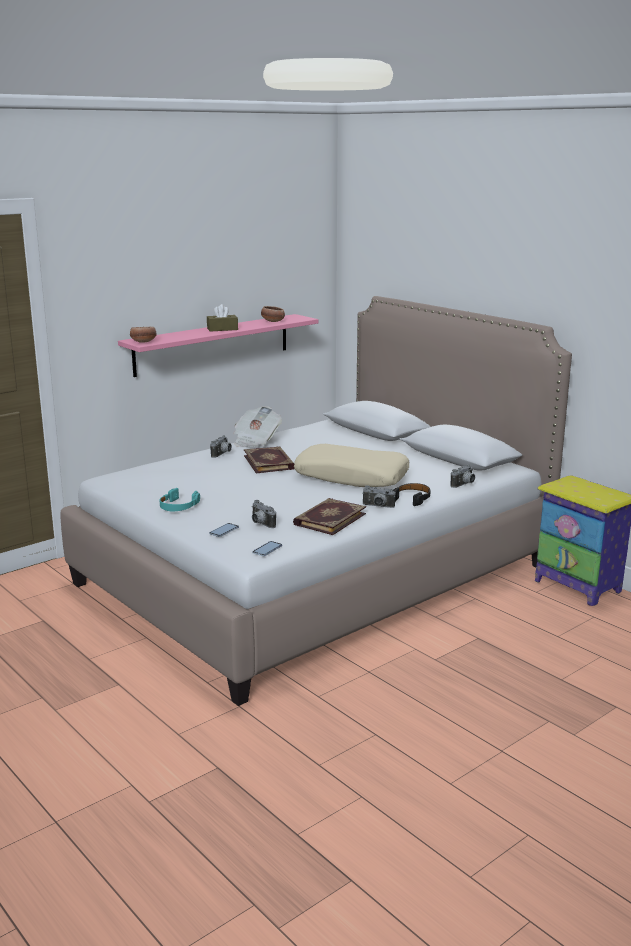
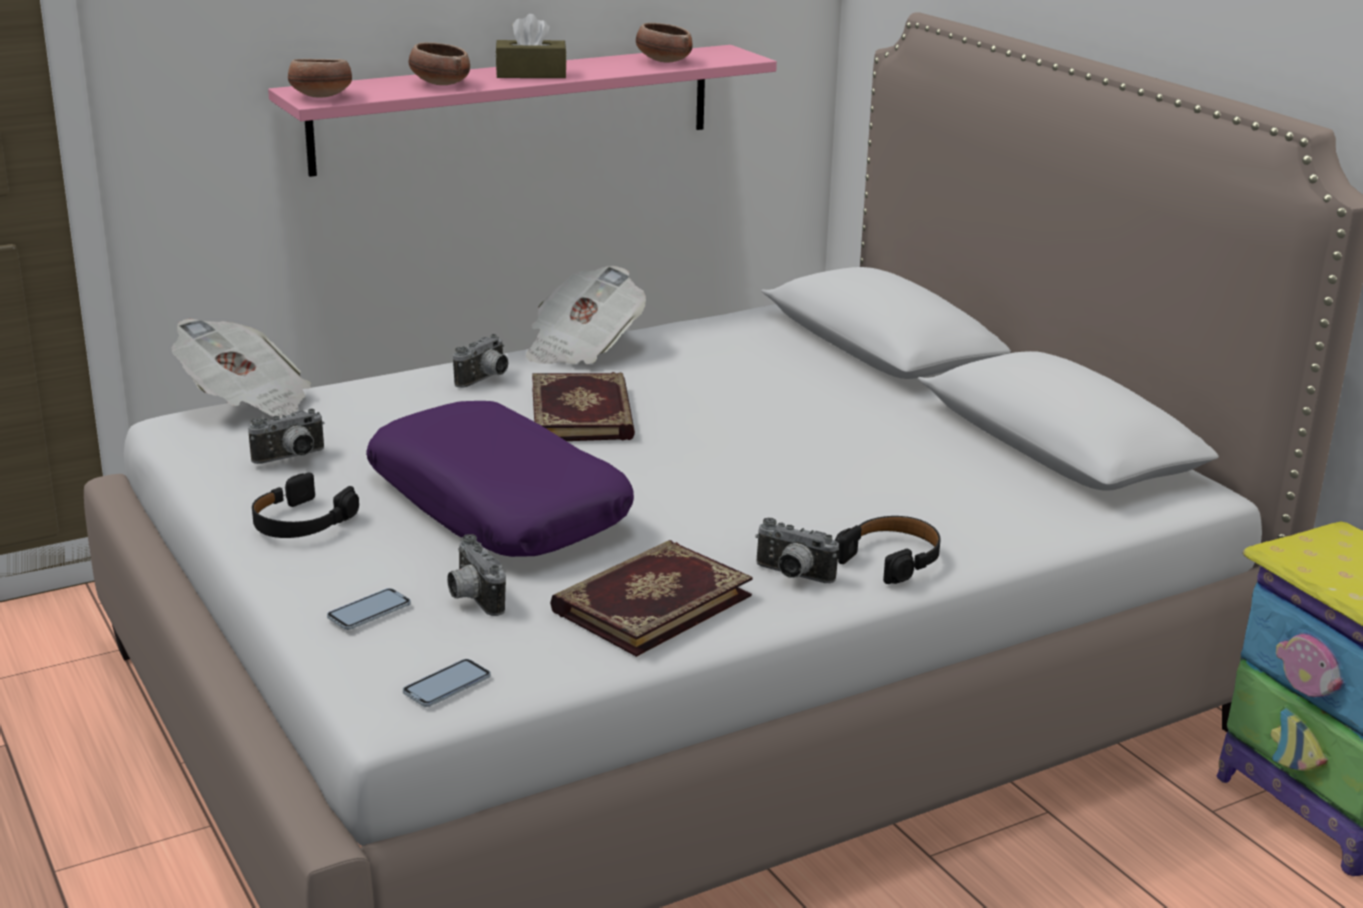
camera: 10 degrees right, 5 degrees up
(128, 469) = (246, 402): none -> newspaper
(178, 506) = (301, 522): turquoise headphones -> black headphones
(188, 335) = (439, 84): none -> bowl
(253, 495) = (499, 505): none -> purple pillow
(352, 477) = (765, 475): beige pillow -> none
(464, 485) = (1043, 529): camera -> camera (292, 458)

